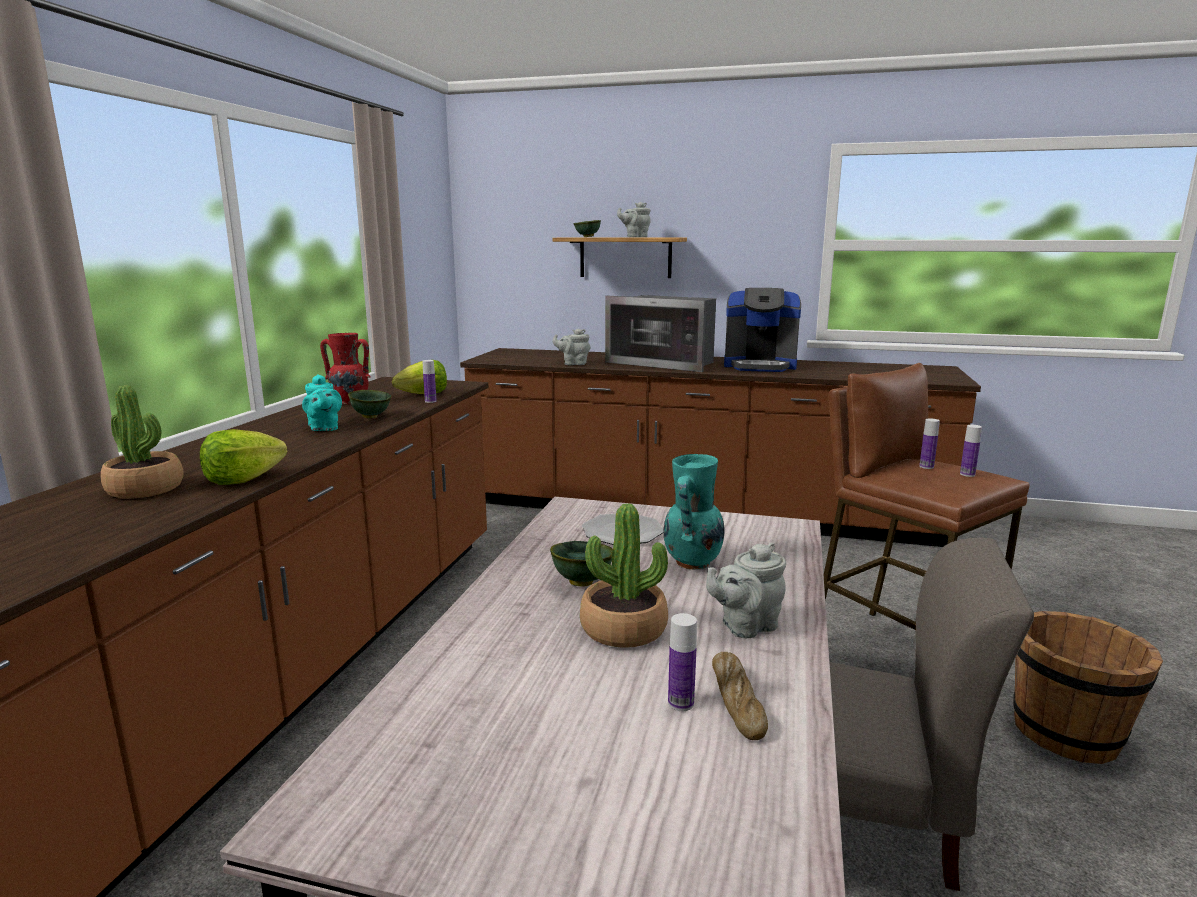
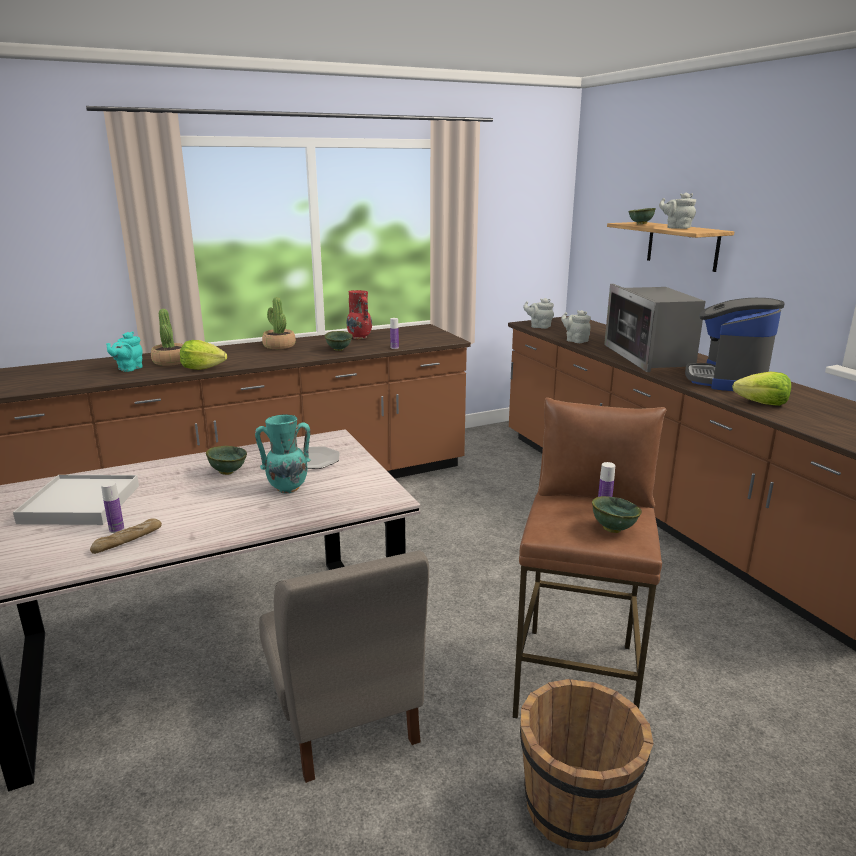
camera: 50 degrees right, 5 degrees up
(324, 428) = (301, 351): turquoise teapot -> turquoise teapot (128, 369)
(424, 394) = (406, 342): lettuce -> lettuce (762, 404)
(528, 717) = (81, 504): none -> white tray
(623, 629) = (182, 497): potted plant -> potted plant (279, 346)
(745, 626) = (215, 523): grey teapot -> grey teapot (539, 326)
(760, 366) = (727, 380): coffee machine -> coffee machine turned 45 degrees clockwise
(967, 474) = (612, 529): bottle -> green bowl

